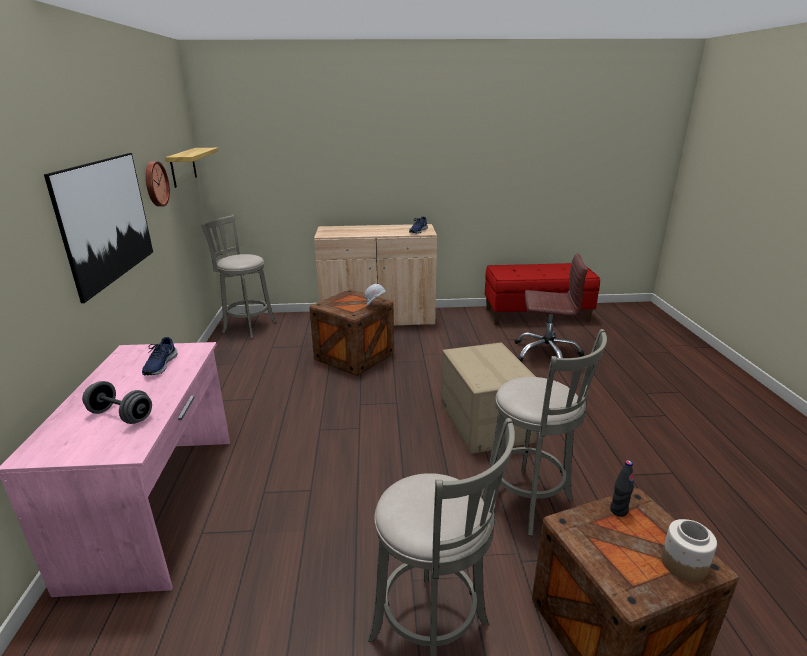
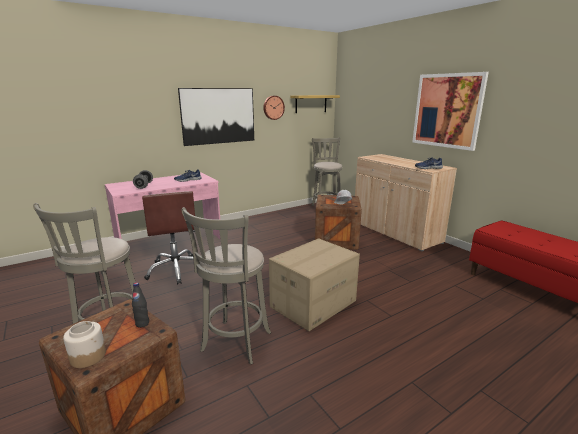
camera: 60 degrees right, 5 degrees down
(407, 161) = (447, 110): none -> picture
(546, 353) = (463, 309): brown office chair -> brown office chair (177, 270)

